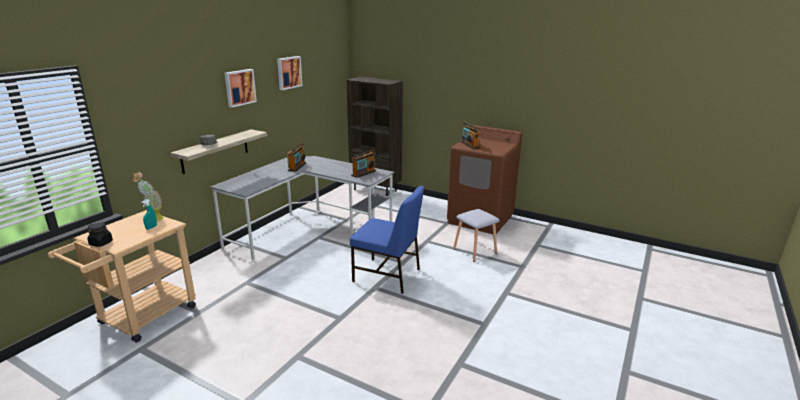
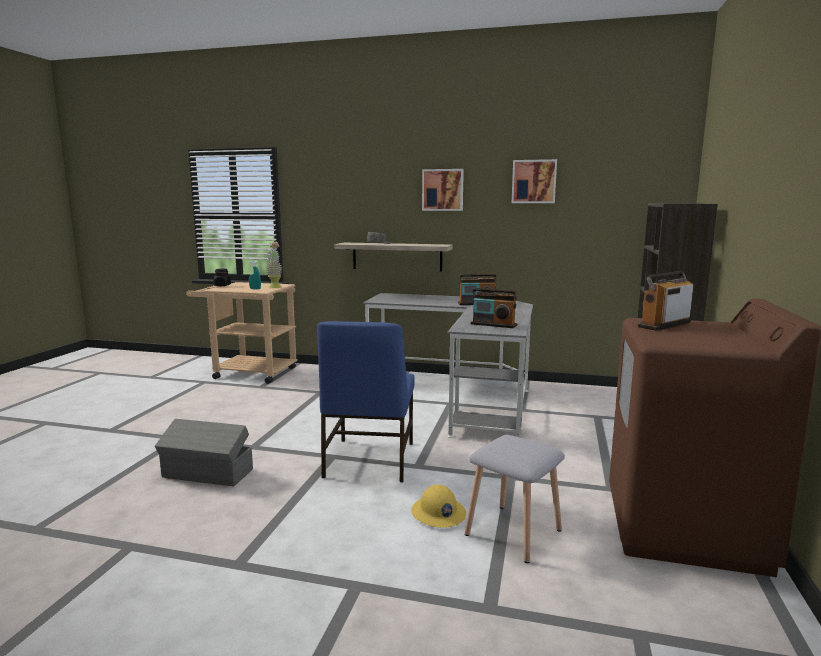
camera: 75 degrees right, 10 degrees down
(375, 337) = (207, 474): none -> grey storage box
(454, 265) = (438, 513): none -> yellow hard hat

